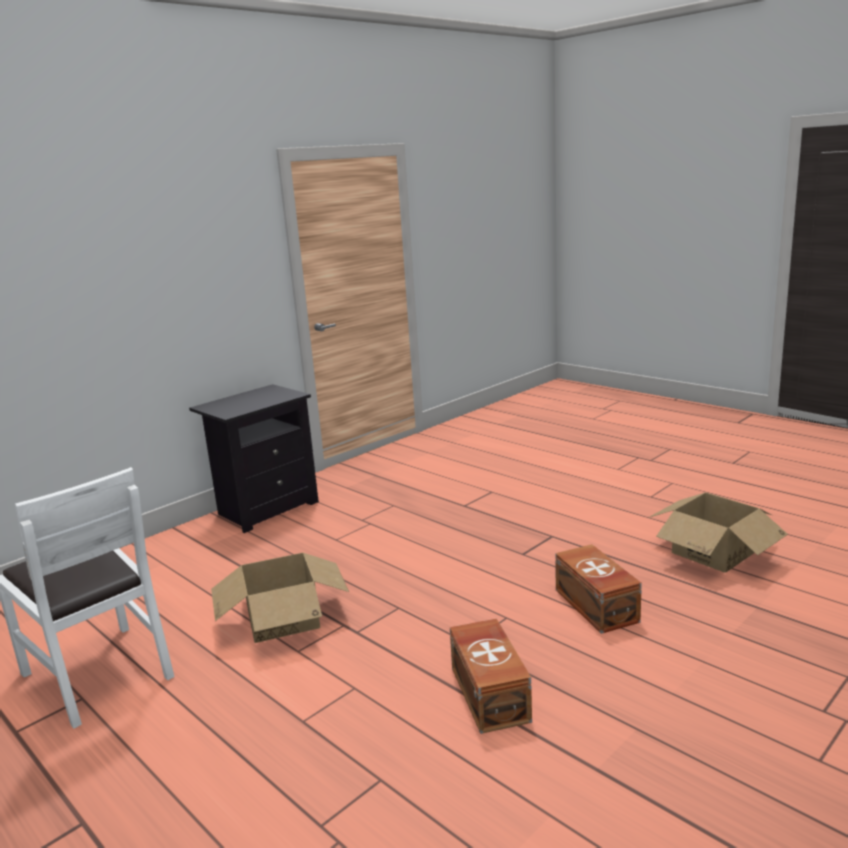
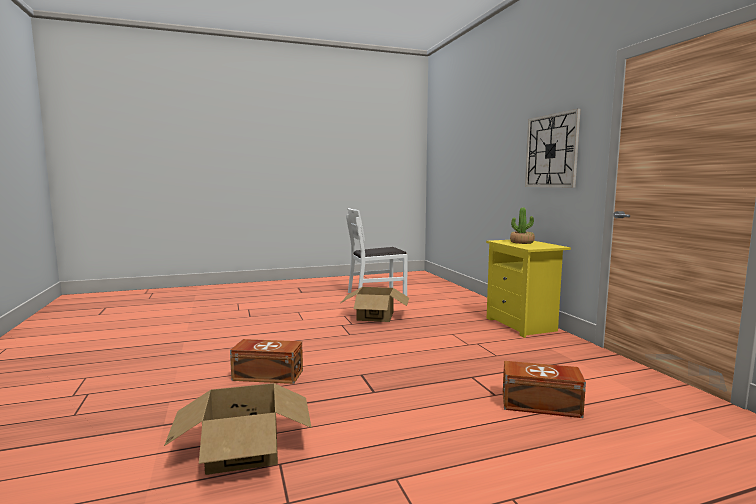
camera: 115 degrees right, 10 degrees down
(204, 269) = (551, 151): none -> wall clock
(241, 402) = (522, 242): none -> potted plant
(266, 508) = (522, 325): black nightstand -> yellow nightstand
(491, 693) = (255, 336): brown storage box -> brown storage box (542, 405)

